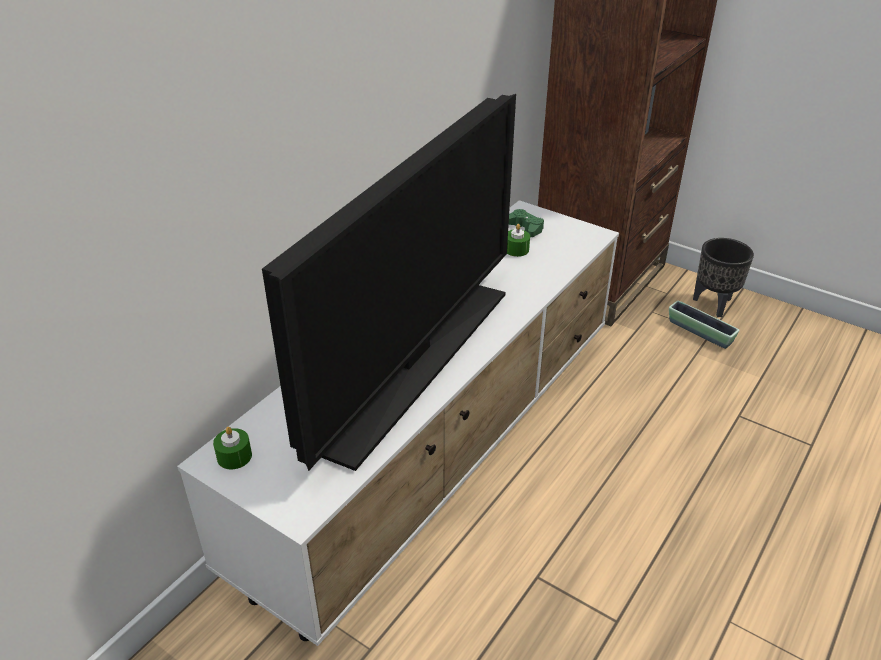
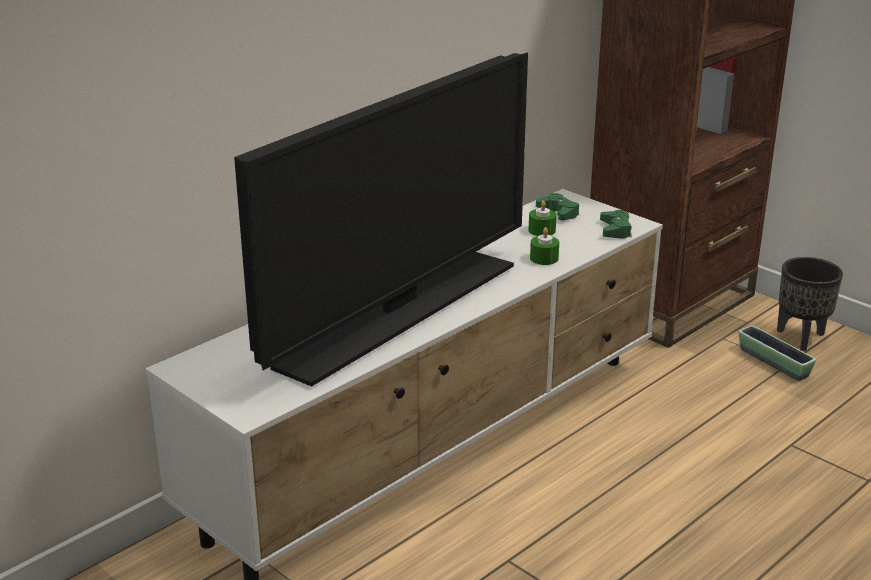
camera: 10 degrees right, 10 degrees down
(234, 456) = (200, 366): green candle -> green candle (544, 258)
(581, 243) = (615, 230): none -> green game controller

